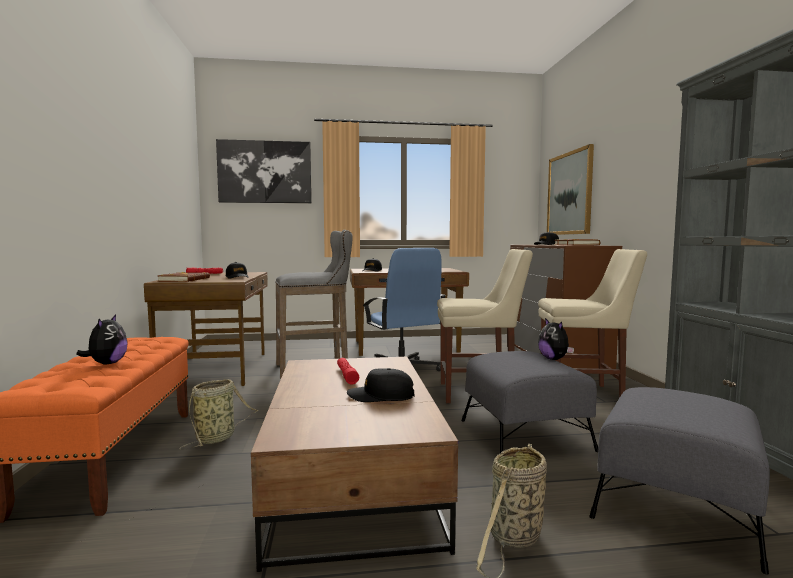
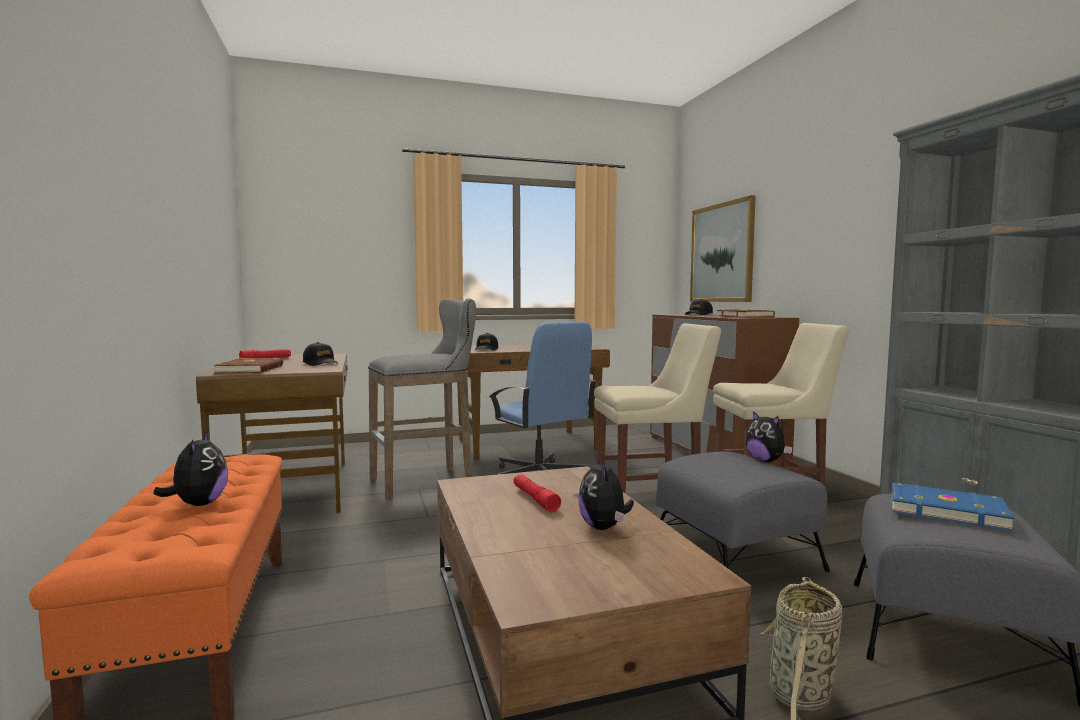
camera: 10 degrees left, 0 degrees up
(217, 438) = (343, 593): basket -> none
(265, 172) = (333, 217): picture -> none
(381, 396) = (604, 527): black cap -> plush toy
(675, 400) = (945, 509): none -> blue book

